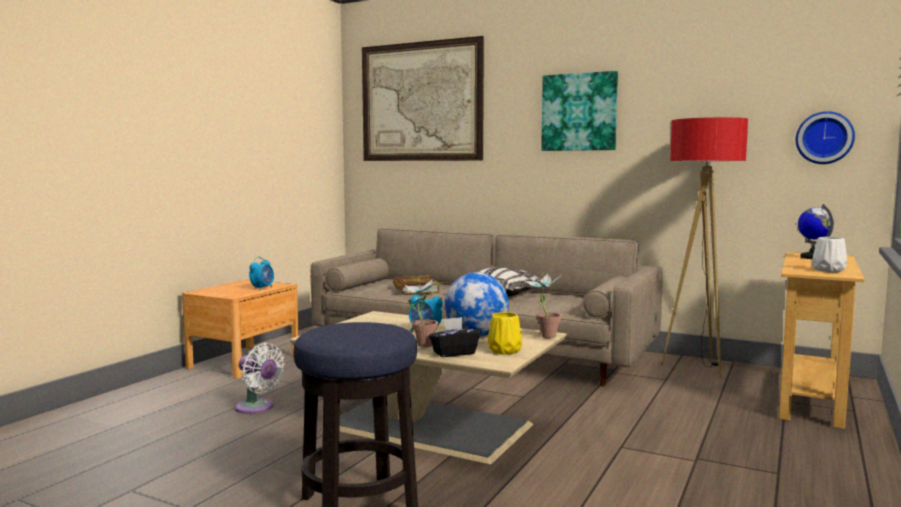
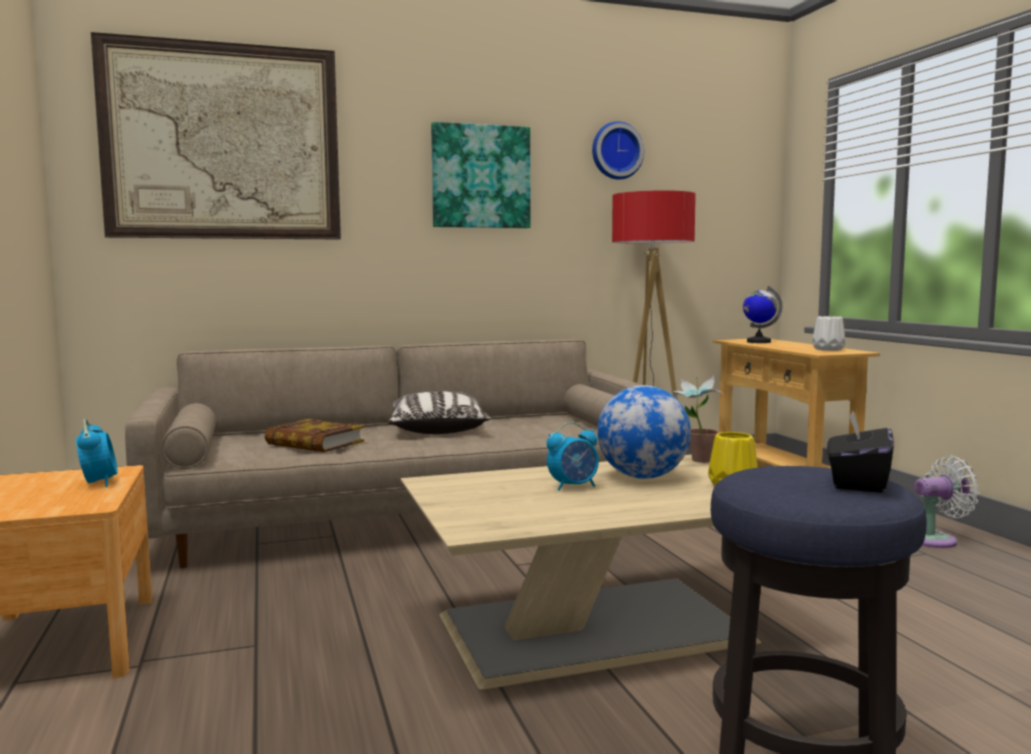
camera: 45 degrees left, 0 degrees up
(257, 408) = (299, 707): white fan -> white fan (936, 540)
(420, 344) = (632, 502): potted plant -> none
(454, 353) = (704, 501): black tissue box -> black tissue box (857, 483)
(824, 138) = (730, 221): wall clock -> wall clock (616, 151)

